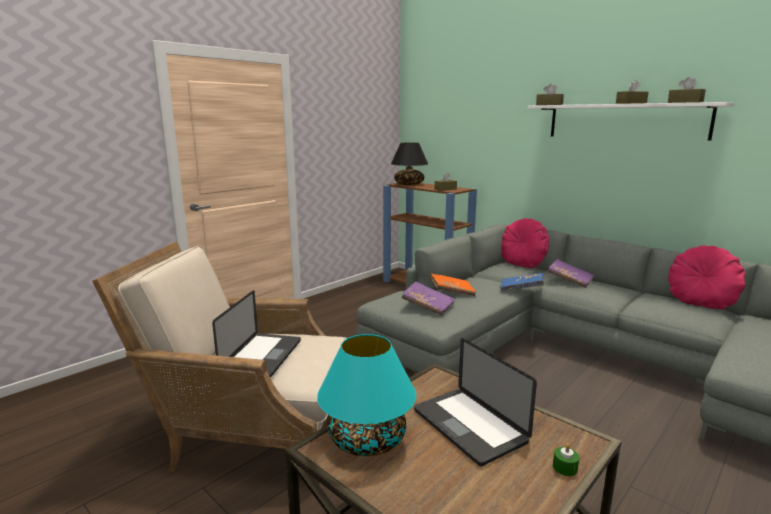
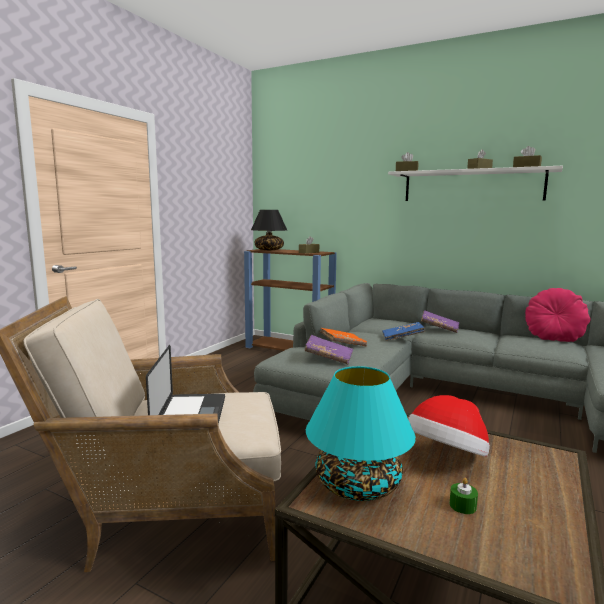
camera: 15 degrees left, 5 degrees down
(468, 426) = (447, 457): laptop -> hat
(522, 265) = (389, 319): pink pillow -> none
(565, 467) = (560, 481): green candle -> green candle (462, 505)

